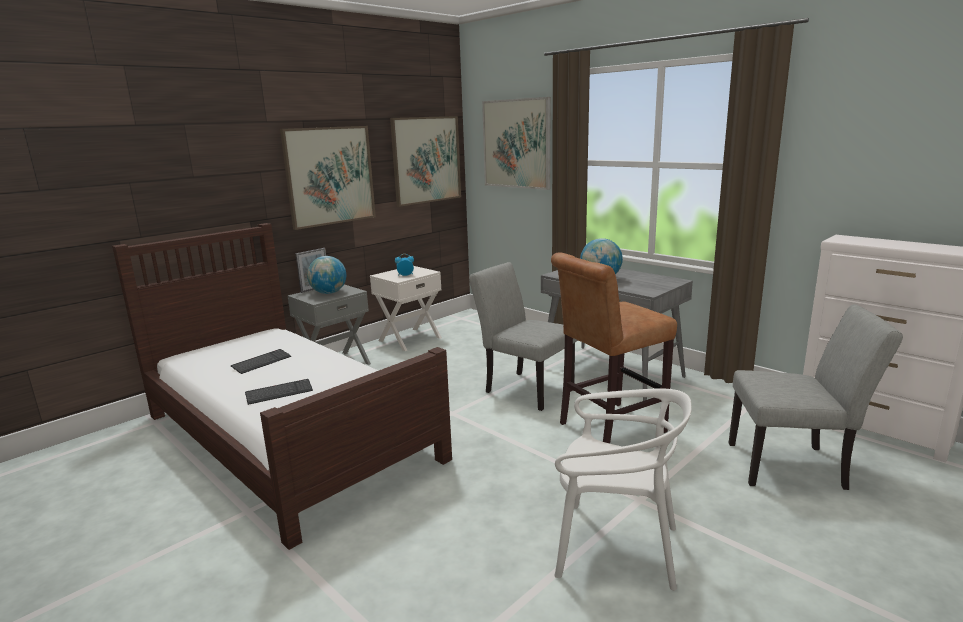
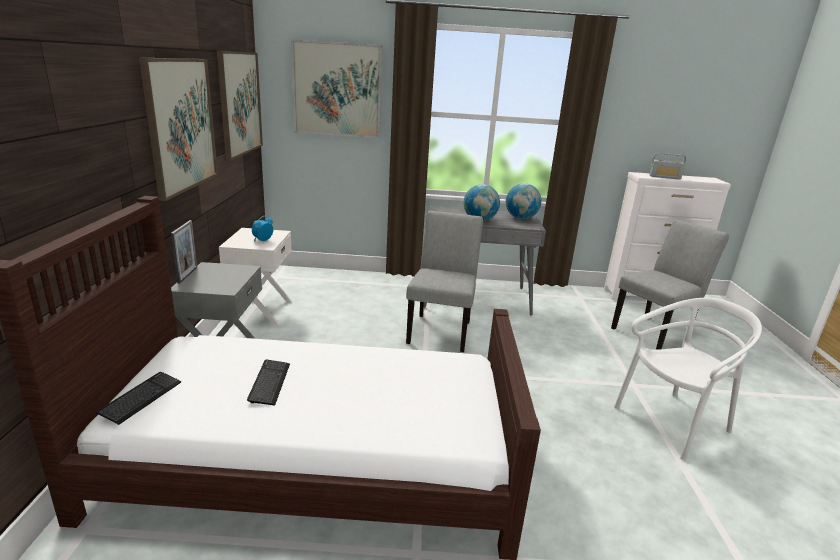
camera: 45 degrees left, 5 degrees up
(279, 393) = (371, 408): keyboard -> keyboard (141, 398)
(328, 293) = (219, 277): globe -> globe (521, 218)
(523, 388) = (441, 329): grey chair -> grey chair turned 105 degrees clockwise
(607, 429) = (542, 342): brown stool -> none
(876, 243) = (664, 177): none -> radio

